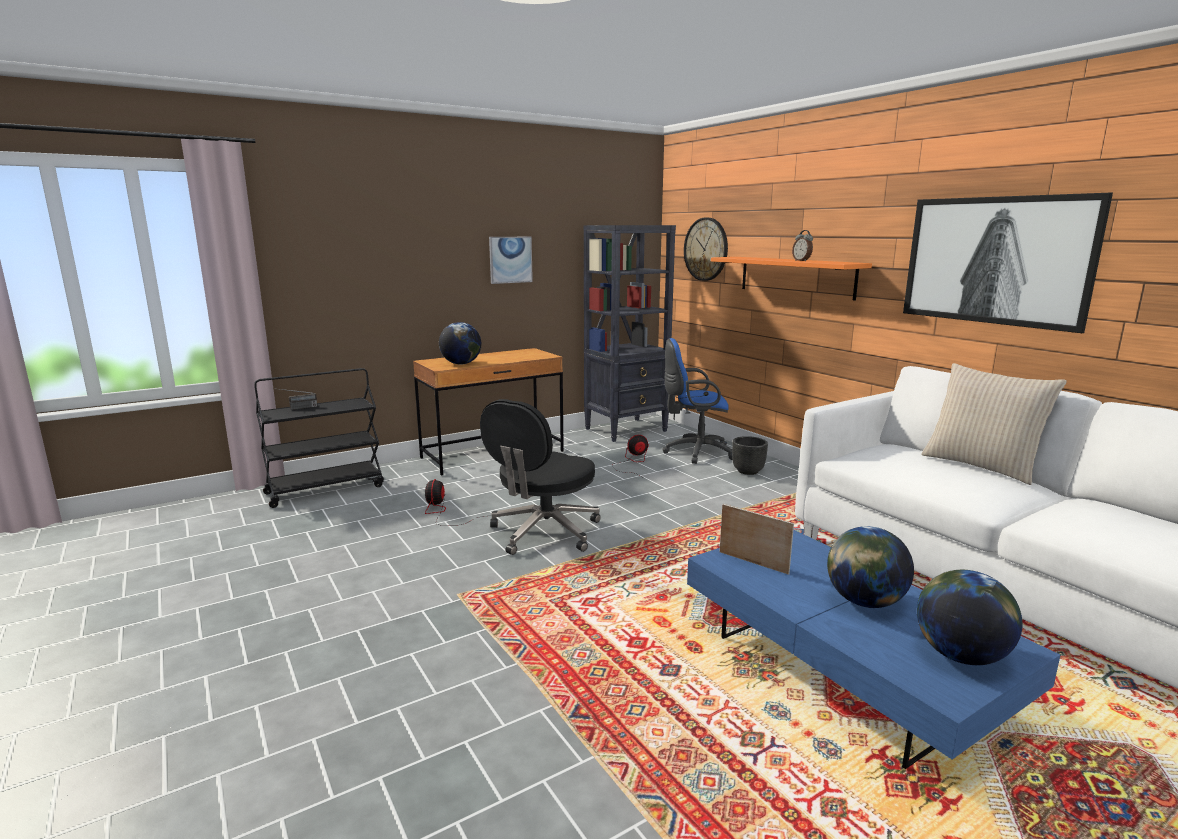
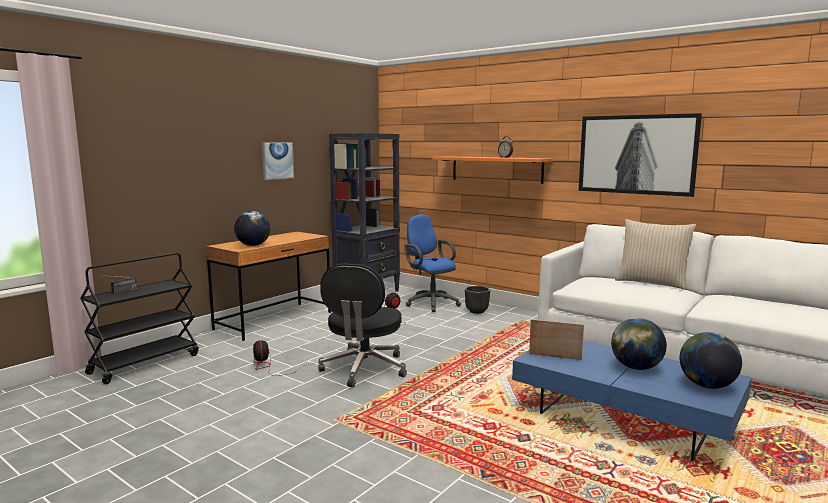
camera: 20 degrees left, 5 degrees down
(695, 452) = (430, 303): blue office chair -> blue office chair turned 75 degrees clockwise
(706, 249) = (420, 151): wall clock -> none

